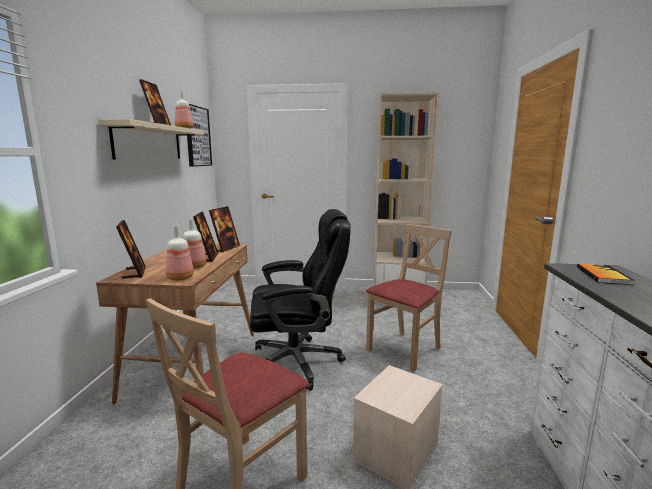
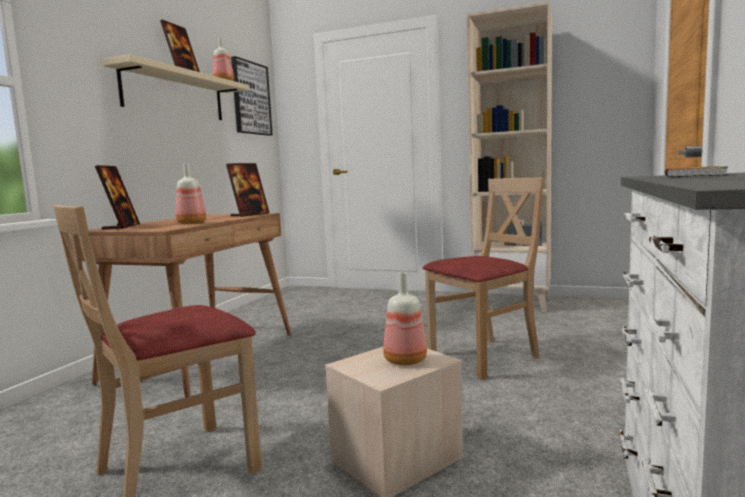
camera: 15 degrees right, 5 degrees down
(179, 278) = (161, 228): bottle -> bottle (404, 361)
(207, 258) = (217, 219): picture frame -> none
(297, 362) = (327, 361): black office chair -> none

